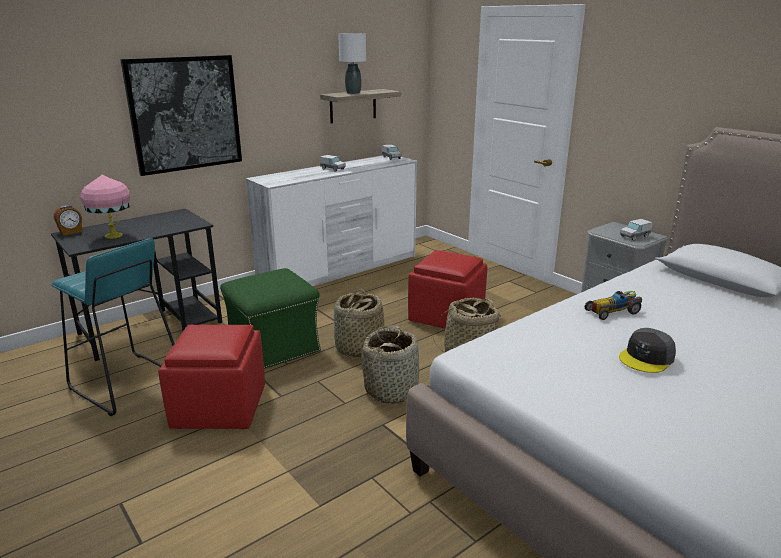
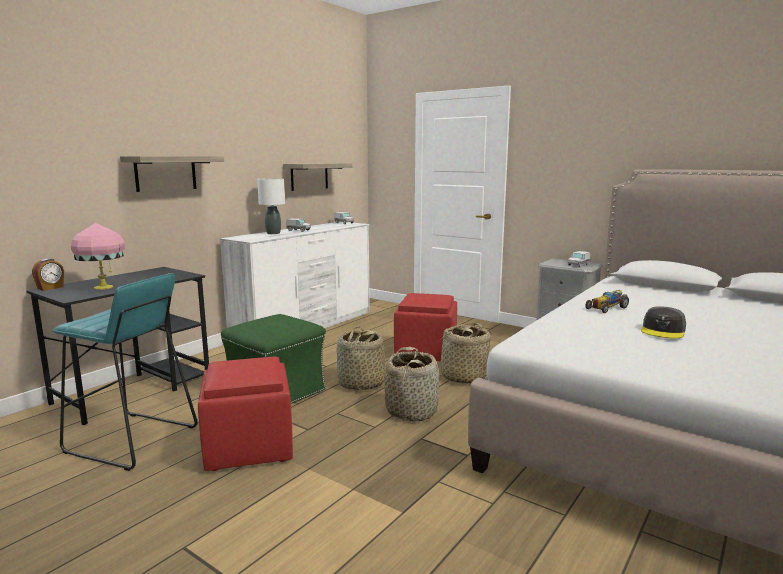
camera: 15 degrees left, 10 degrees down
(185, 114) = (166, 173): picture -> shelf
(353, 93) = (312, 163): white table lamp -> white table lamp (273, 233)

